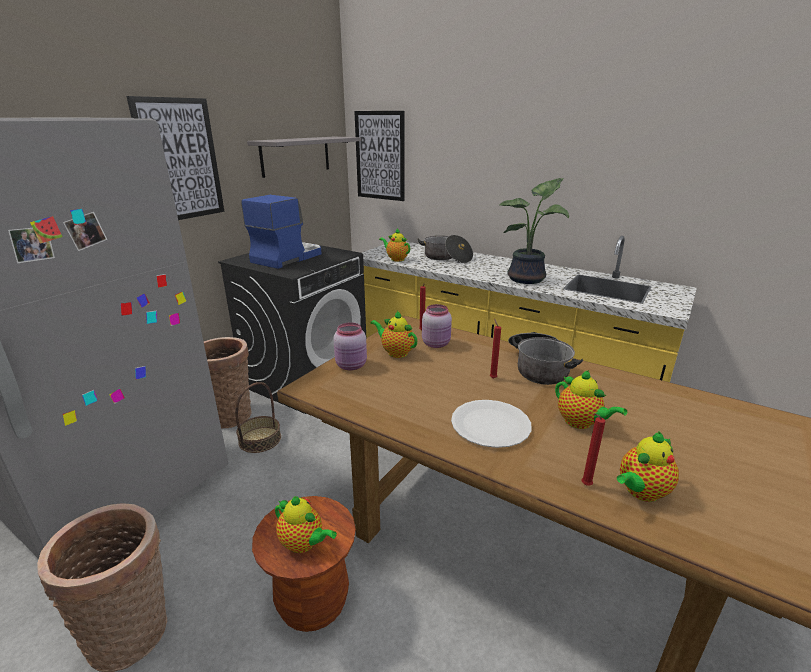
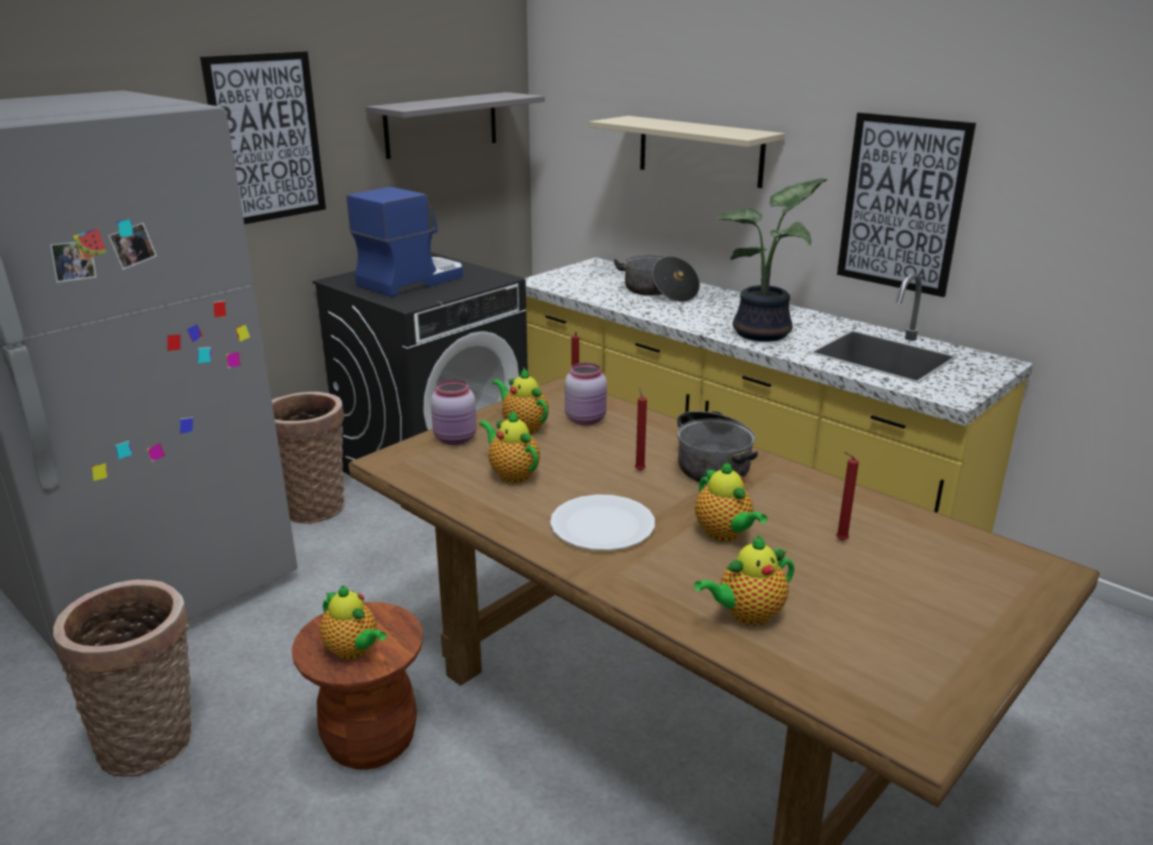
camera: 10 degrees right, 0 degrees up
(260, 439) = (348, 543): basket -> none
(380, 156) = (576, 124): picture -> picture (902, 204)
(396, 259) = (578, 290): teapot -> teapot (512, 474)
(467, 168) = (700, 151): none -> beige shelf
(584, 485) = (680, 600): red candle -> red candle (839, 540)

